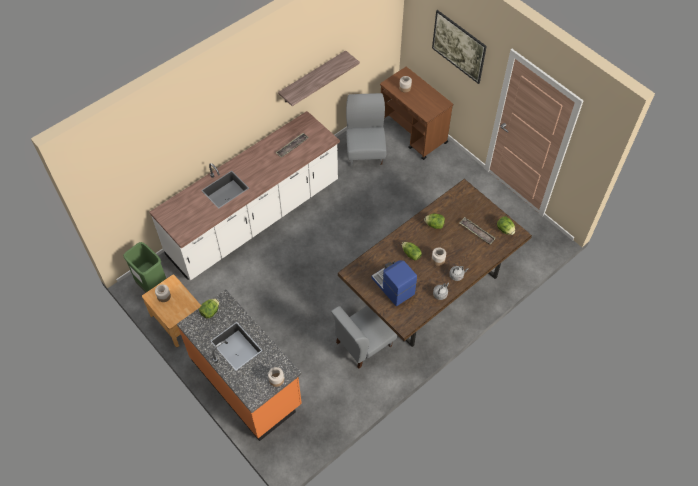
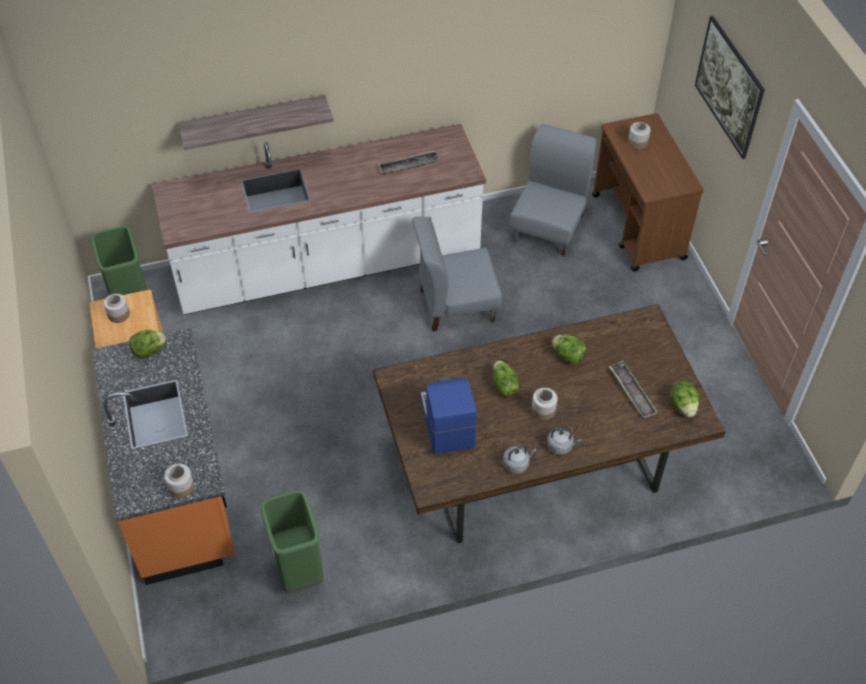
camera: 25 degrees right, 5 degrees down
(312, 77) = (479, 69): shelf -> shelf (254, 121)
(337, 397) = (298, 571): none -> green trash can
(363, 344) = (384, 507): grey chair -> grey chair (456, 305)

